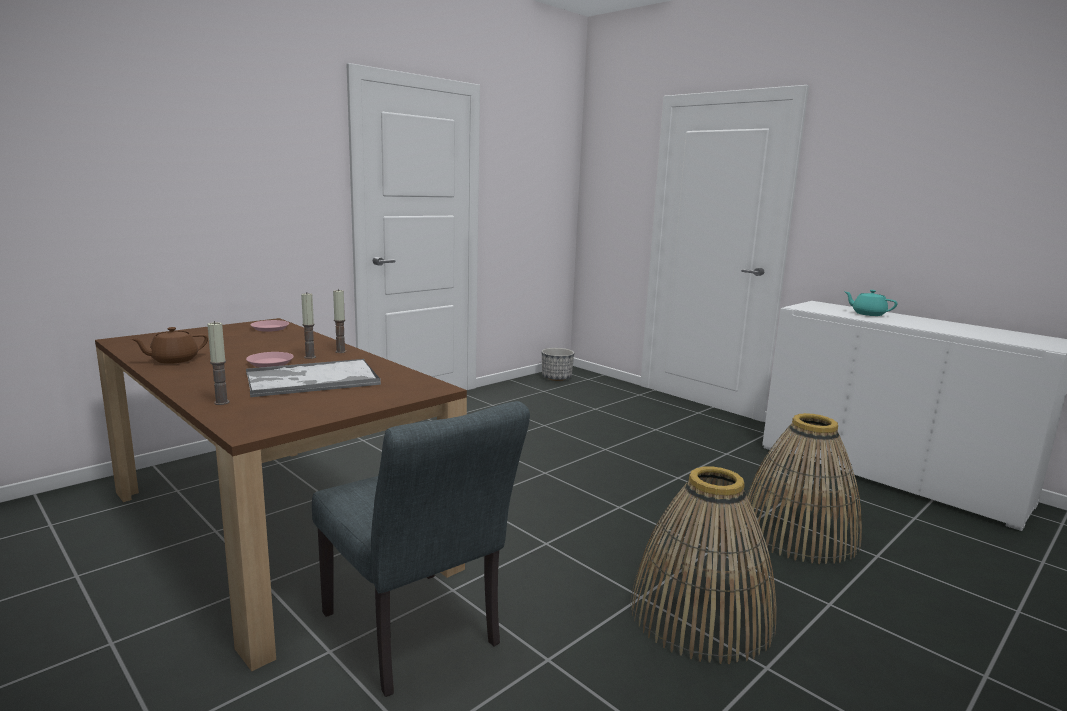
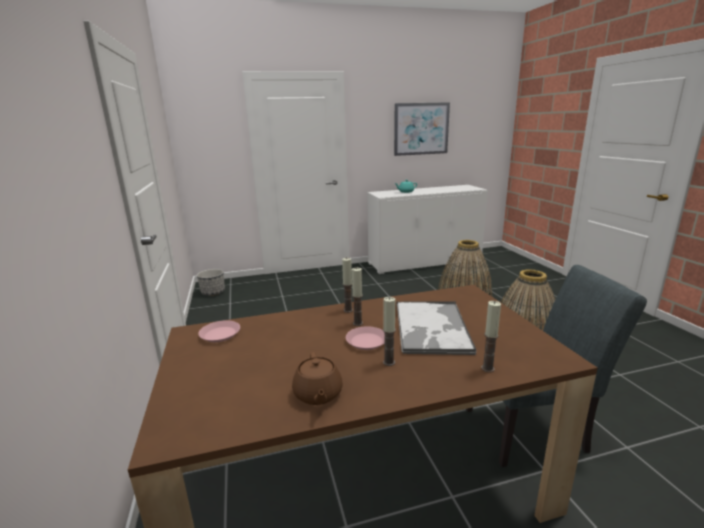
camera: 60 degrees left, 5 degrees up
(229, 372) = (389, 362): none -> candle
(960, 193) = (421, 129): none -> picture

